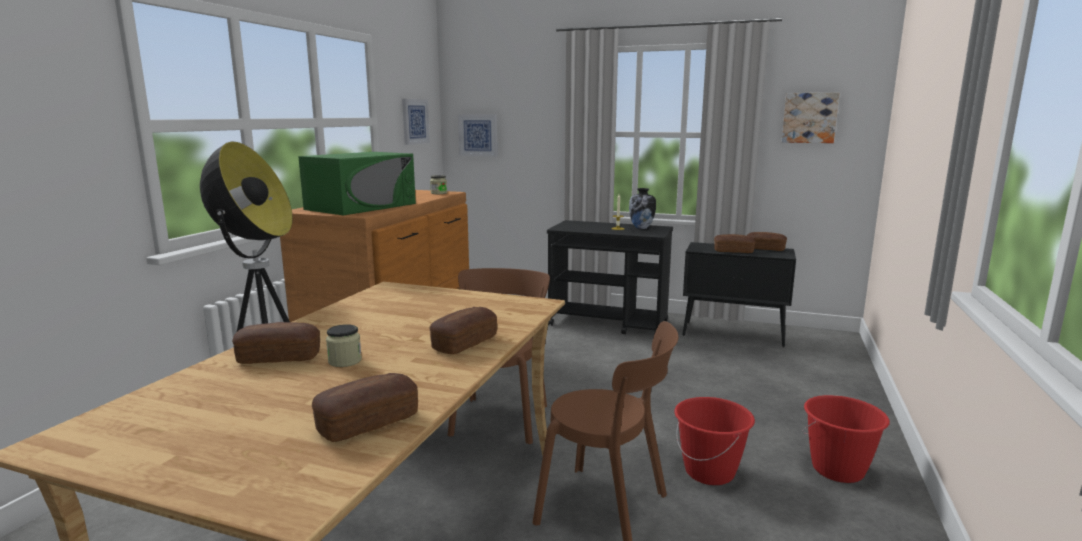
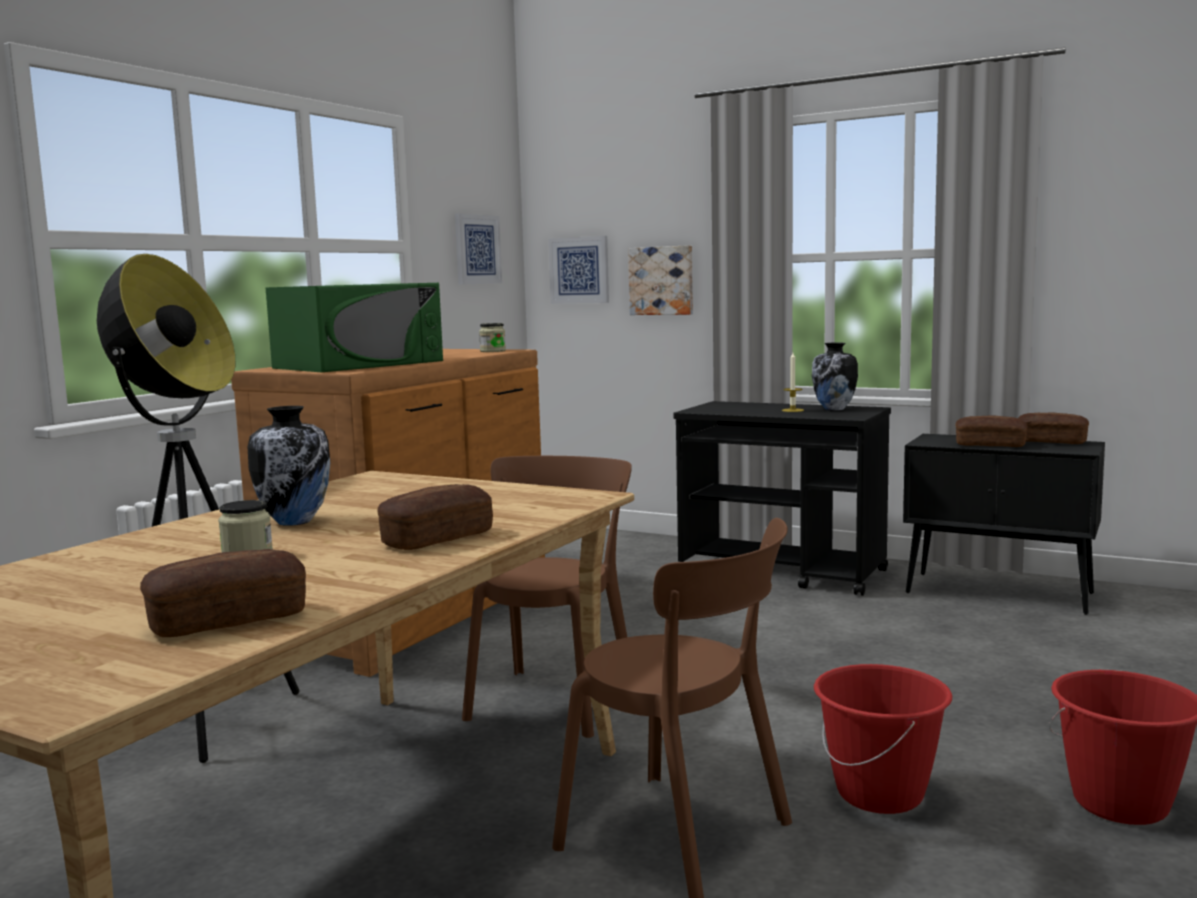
camera: 10 degrees right, 5 degrees down
(279, 357) = (159, 550): bread -> none
(360, 329) = (295, 521): none -> vase
(809, 118) = (1125, 214): picture -> picture (662, 280)

